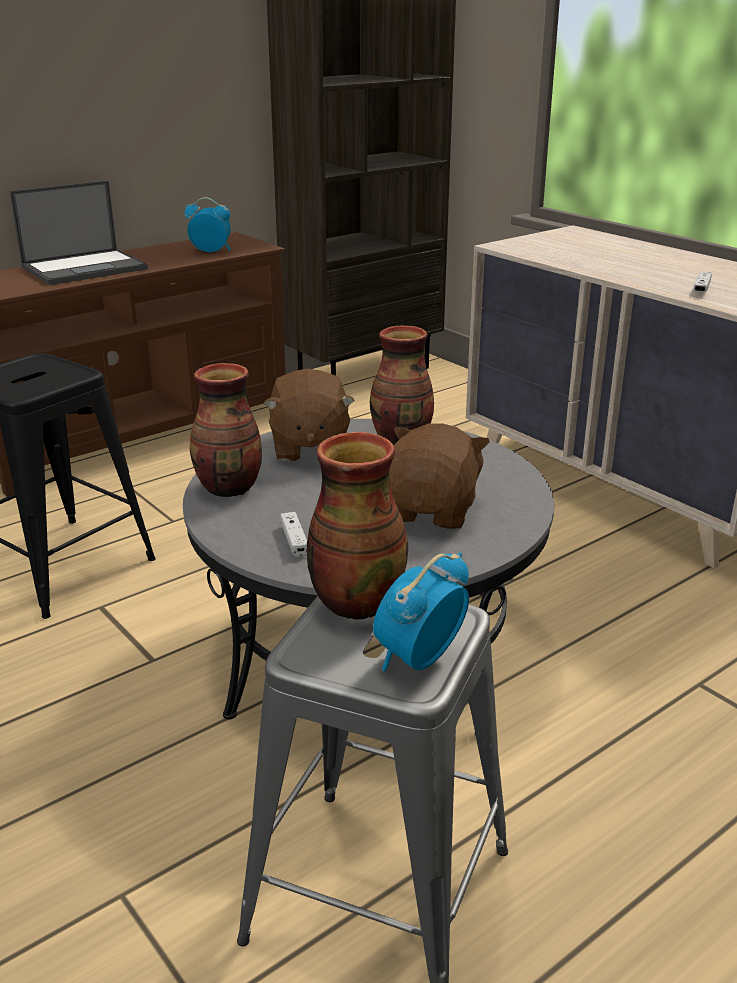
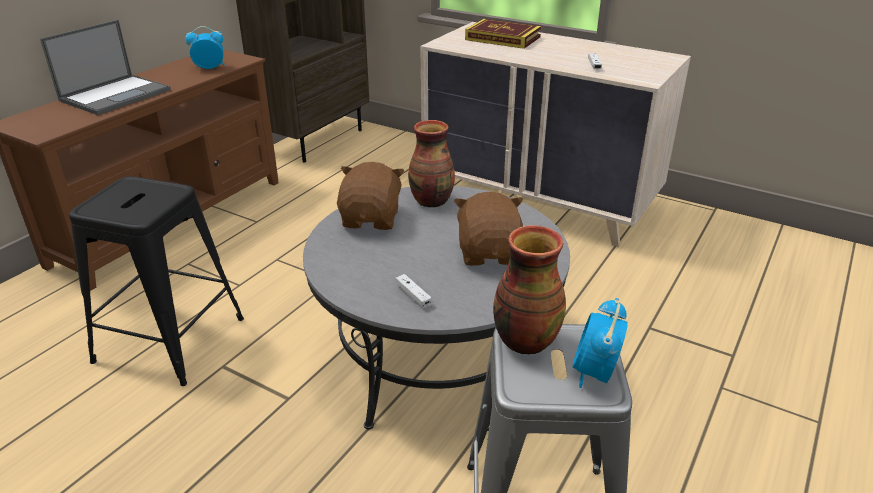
camera: 20 degrees left, 5 degrees up
(230, 488) = (338, 263): vase -> none
(309, 447) = (371, 219): brown plush toy -> brown plush toy turned 150 degrees counterclockwise
(596, 247) = (502, 38): none -> book

